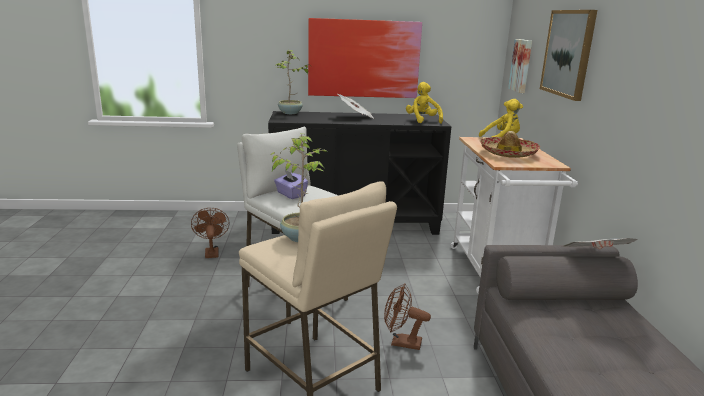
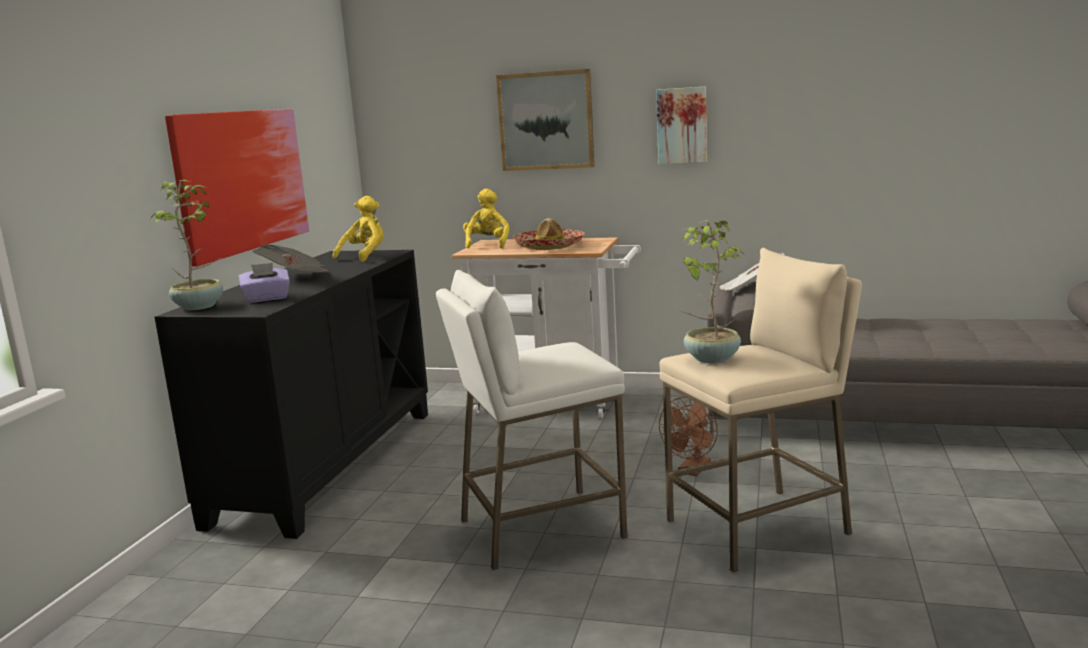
camera: 70 degrees left, 5 degrees down
(211, 252) = (322, 605): brown fan -> none
(290, 194) = (542, 362): purple tissue box -> purple tissue box (267, 299)
(422, 120) = (365, 256): yellow plush toy -> yellow plush toy turned 120 degrees clockwise
(522, 65) = (425, 153): picture -> picture (682, 125)

